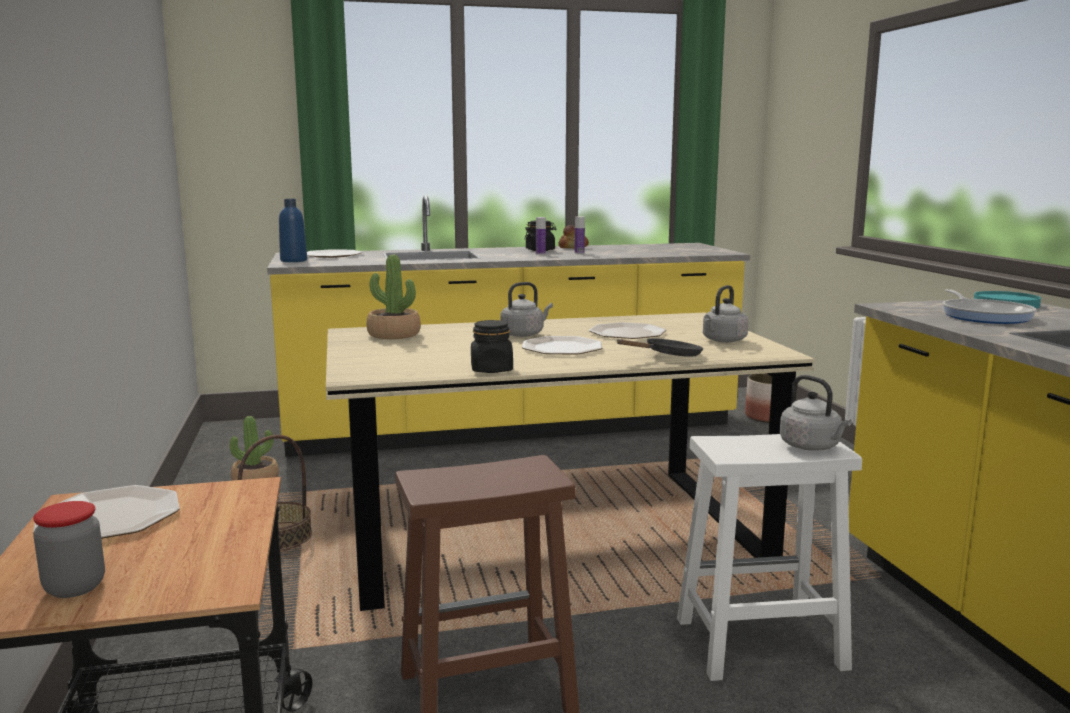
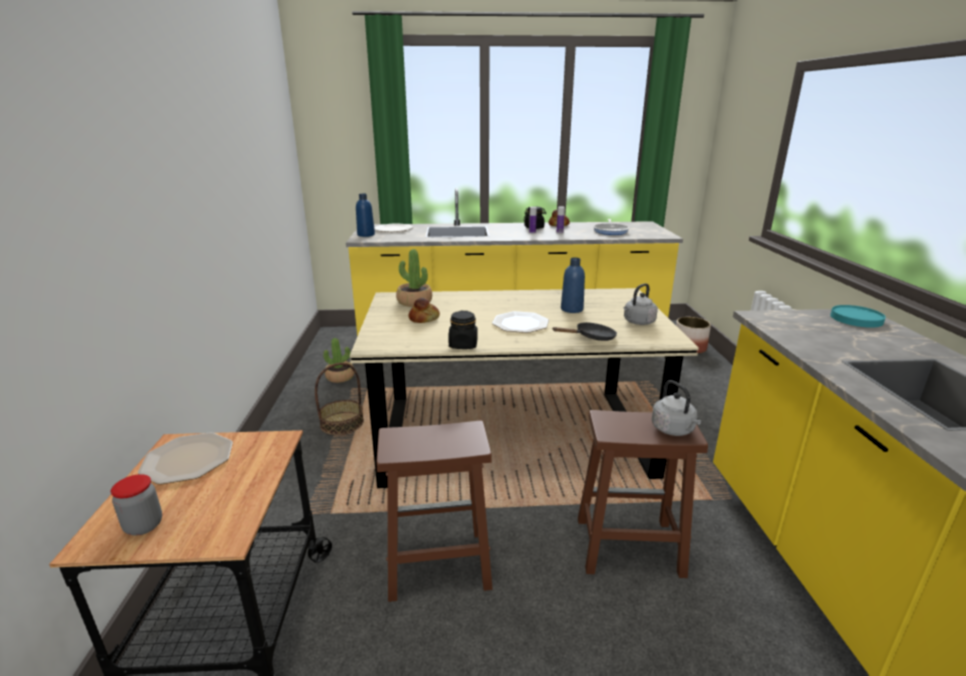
camera: 10 degrees right, 10 degrees up
(418, 349) = (424, 319): none -> bread
(524, 334) = (500, 306): grey kettle -> none
(626, 333) = (572, 309): plate -> blue bottle
(757, 644) = (627, 546): white stool -> brown stool
(984, 316) = (831, 335): frying pan -> frying pan (610, 231)

